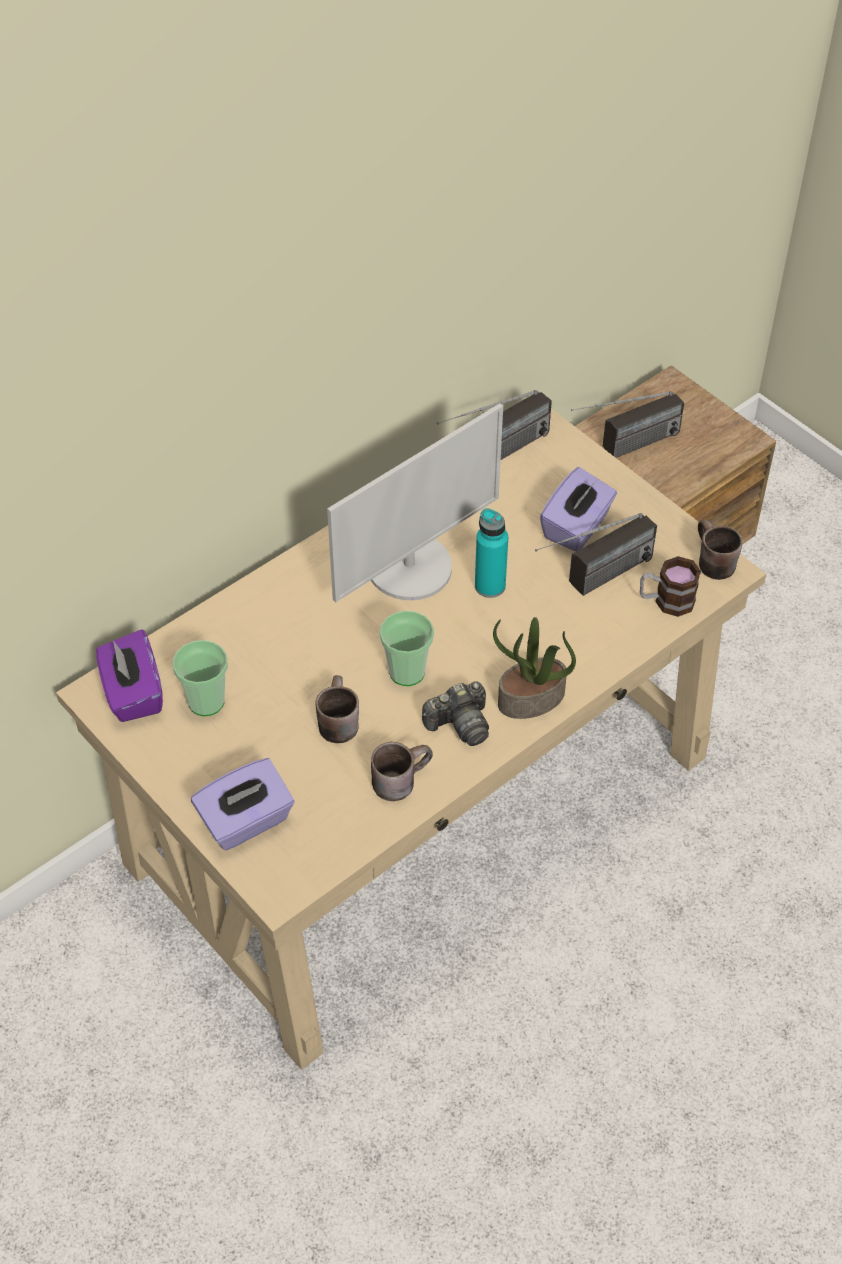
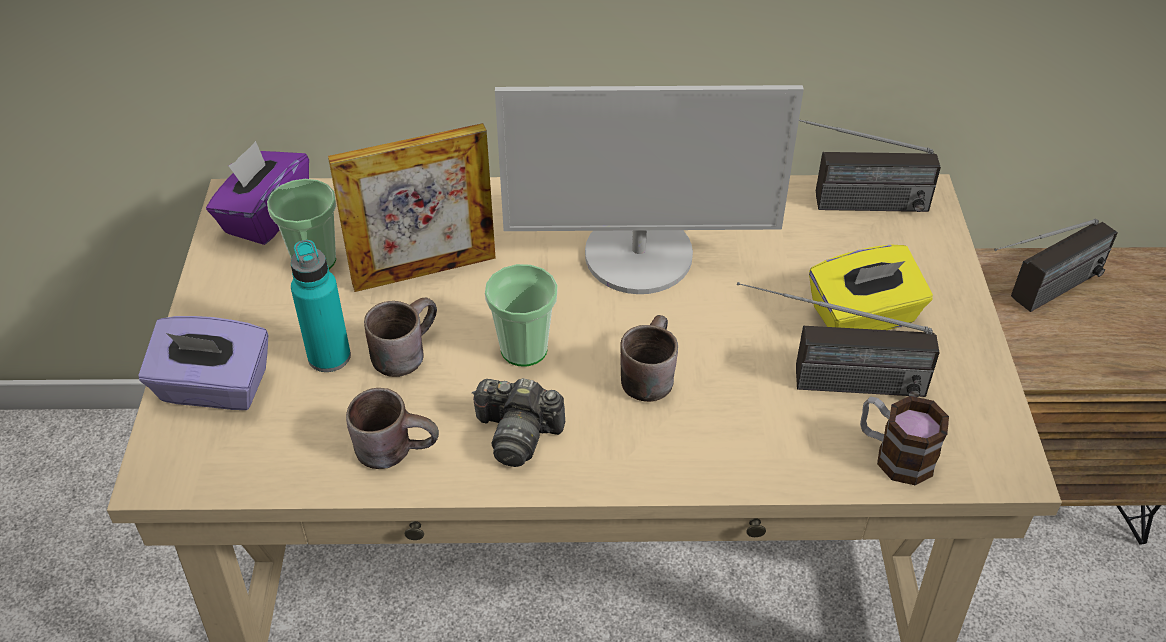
camera: 40 degrees right, 5 degrees down
(288, 662) = (424, 271): none -> picture frame
(490, 586) = (702, 319): turquoise bottle -> turquoise bottle (329, 356)
(531, 700) = (620, 459): potted plant -> none
(577, 527) = (863, 317): purple tissue box -> yellow tissue box
(624, 448) = (1039, 297): radio -> radio turned 45 degrees counterclockwise
(709, 562) = (995, 444): brown mug -> brown mug (645, 373)

